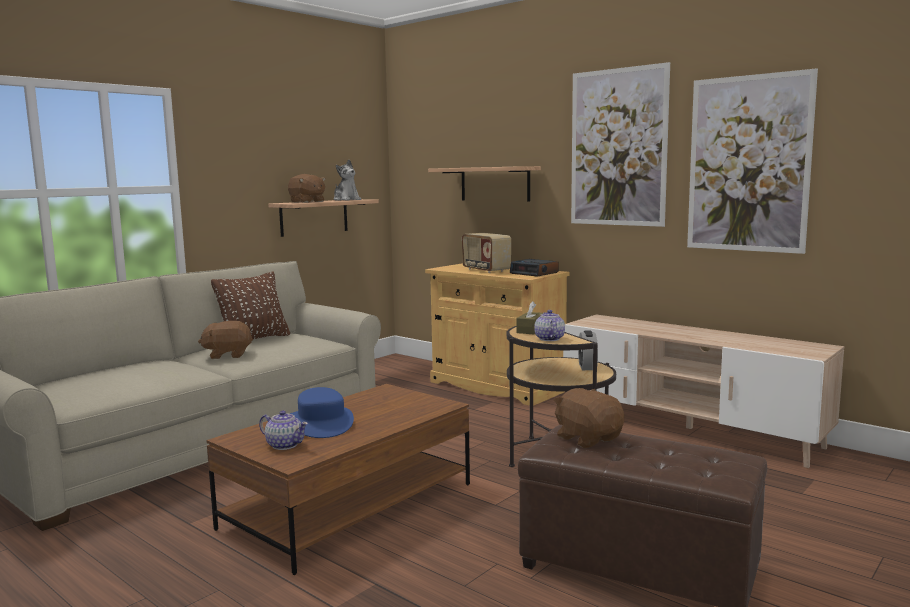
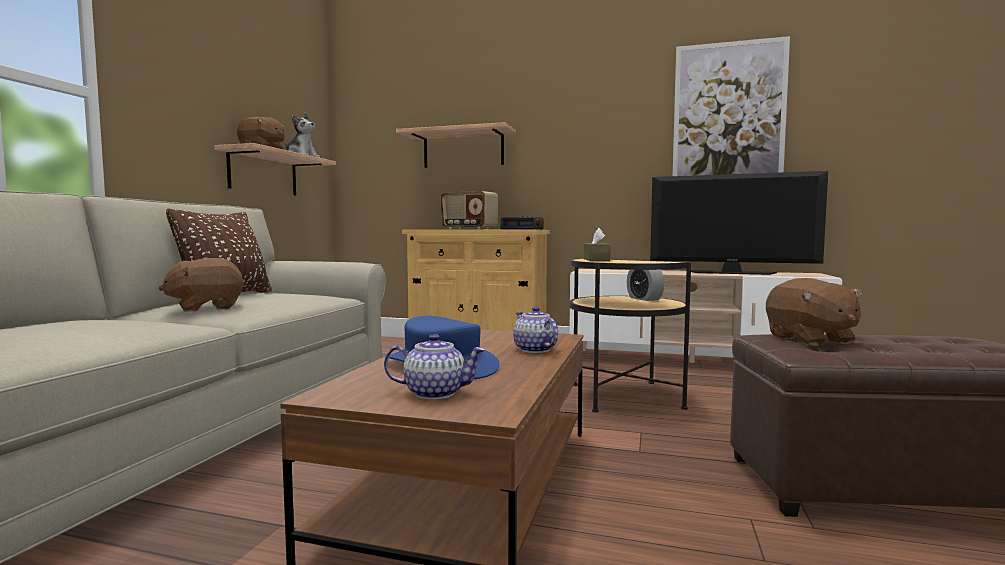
camera: 25 degrees left, 5 degrees down
(549, 339) = (636, 261): teapot -> teapot (535, 350)
(588, 438) = (810, 339): brown plush toy -> brown plush toy turned 135 degrees counterclockwise
(618, 148) = (599, 110): picture -> none
(731, 338) = (731, 273): none -> television

